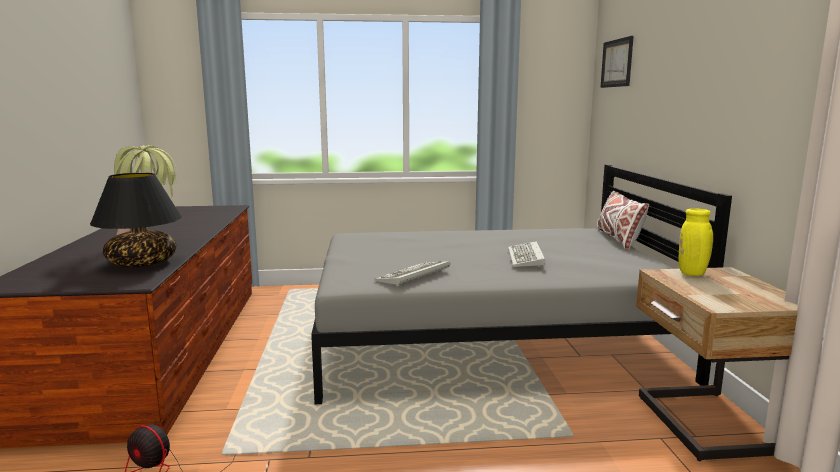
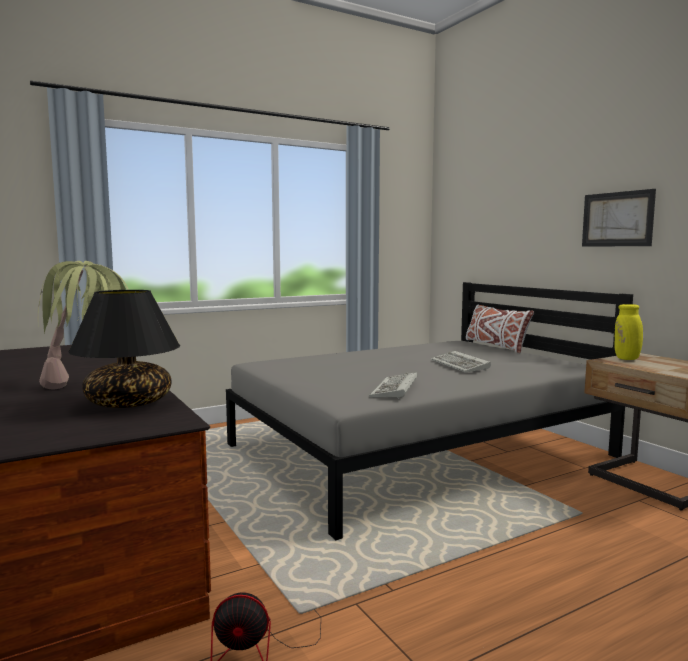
camera: 25 degrees left, 5 degrees down
(617, 63) = (466, 193): picture -> picture (617, 219)

